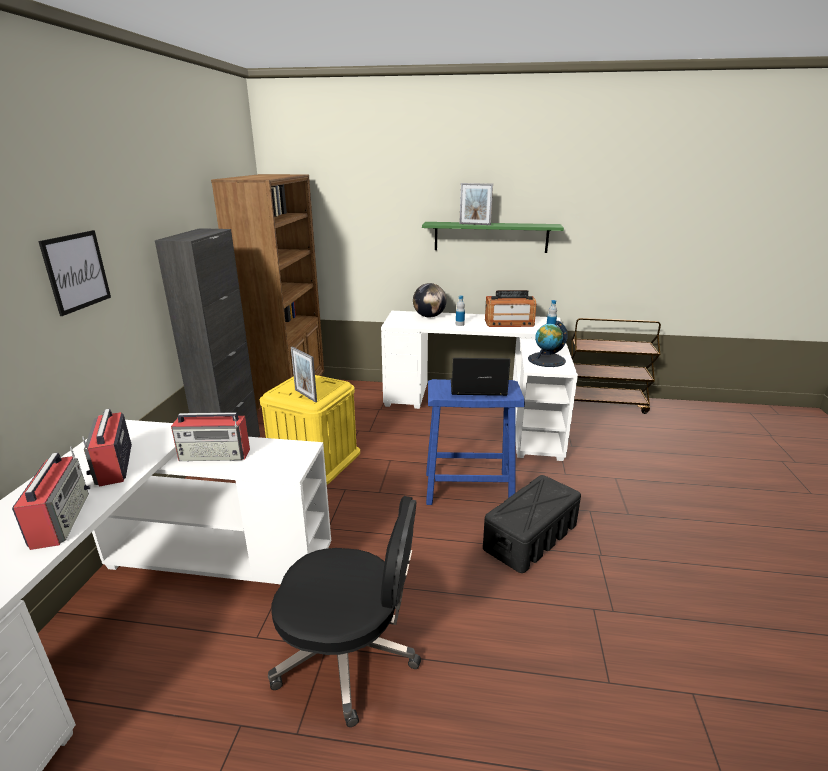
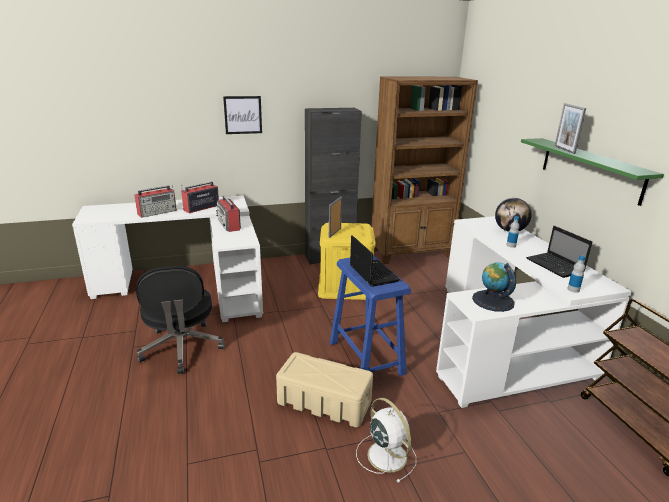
camera: 65 degrees right, 0 degrees up
(509, 323) = (555, 266): radio -> laptop
(530, 537) = (323, 402): black storage box -> beige storage box
(613, 519) = (386, 454): none -> white fan

